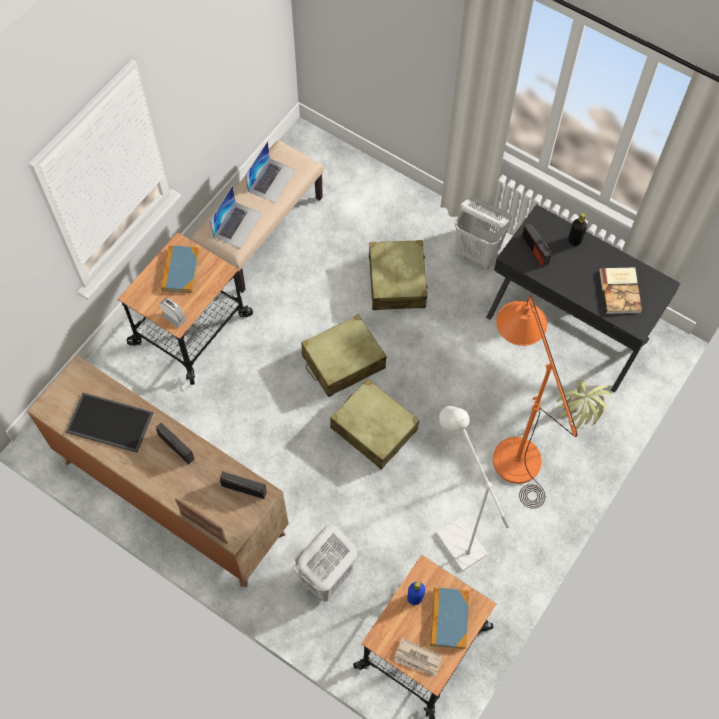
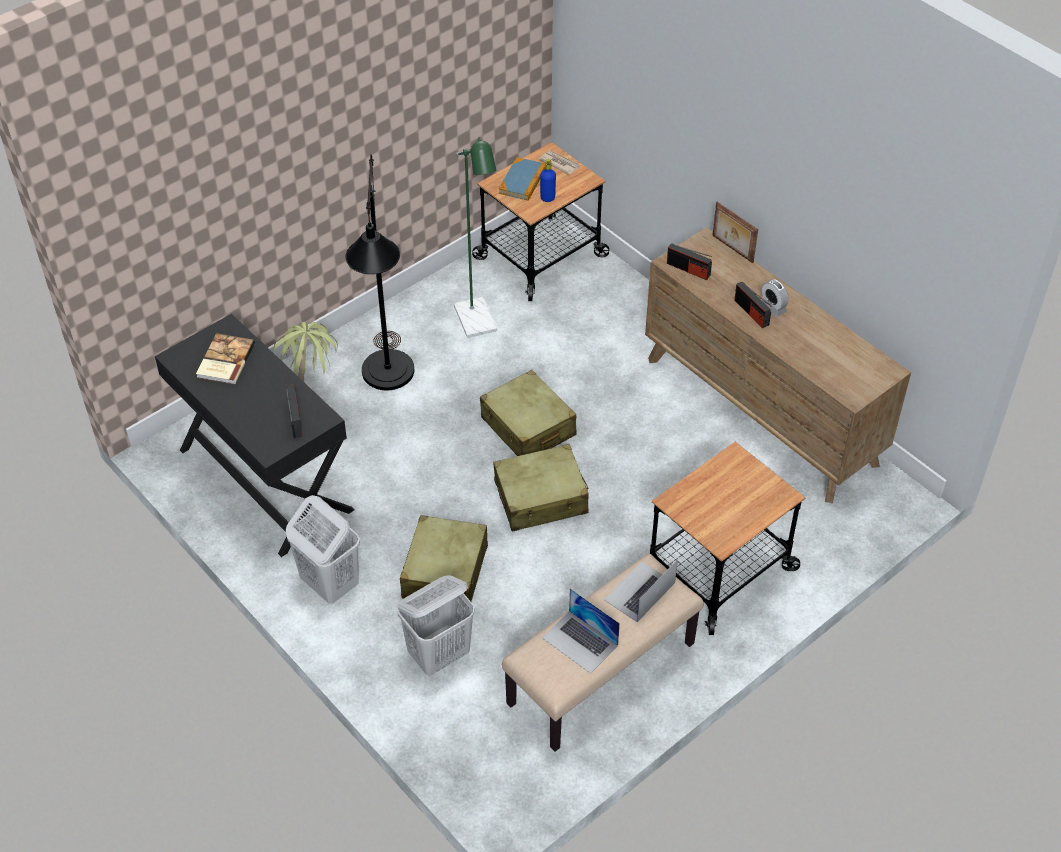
camera: 165 degrees left, 15 degrees down
(108, 423) = (821, 345): tray -> none
(174, 317) = (738, 463): alarm clock -> alarm clock (773, 308)
(180, 270) = (723, 513): book -> none
(271, 180) = (580, 641): laptop -> laptop turned 90 degrees counterclockwise
(326, 578) = (616, 318): white laundry basket -> white laundry basket (440, 655)
(455, 536) = (478, 325): white floor lamp -> green floor lamp
(511, 448) = (388, 382): orange floor lamp -> black floor lamp
(574, 240) = (244, 419): black bottle -> none

